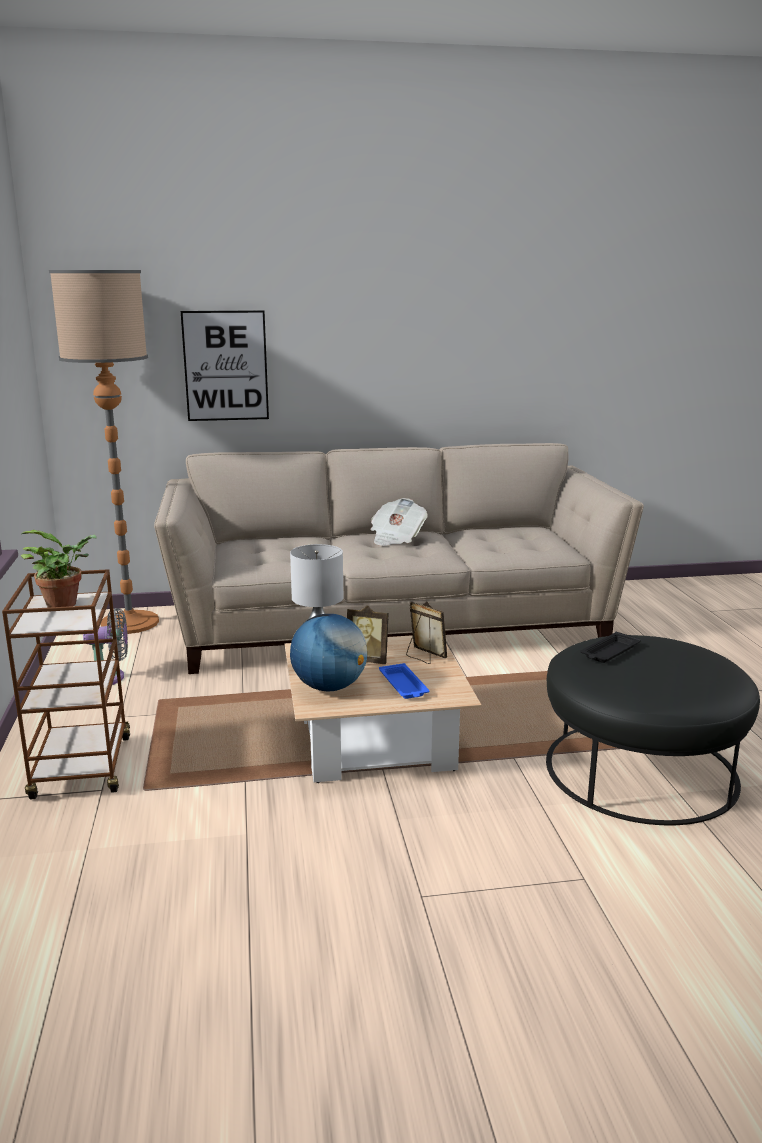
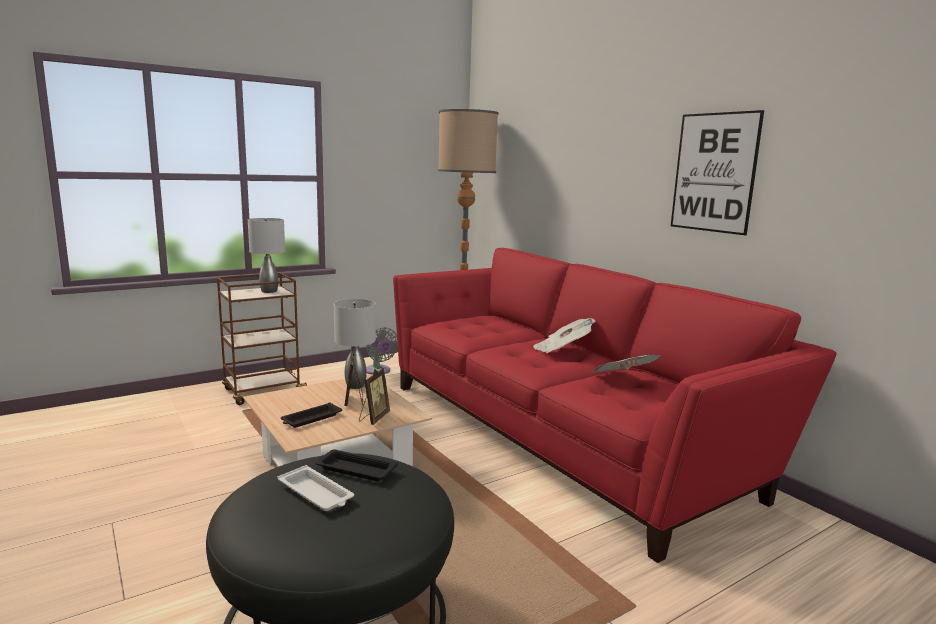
camera: 65 degrees right, 5 degrees down
(66, 604) = (268, 291): potted plant -> grey table lamp
(225, 366) = (545, 185): picture -> picture (714, 172)
(329, 687) = (298, 397): globe -> none
(392, 624) = (560, 433): beige sofa -> red sofa
(404, 686) = (310, 419): blue tray -> black tray
(490, 538) = (623, 380): none -> newspaper
(649, 669) = (316, 494): none -> white tray

